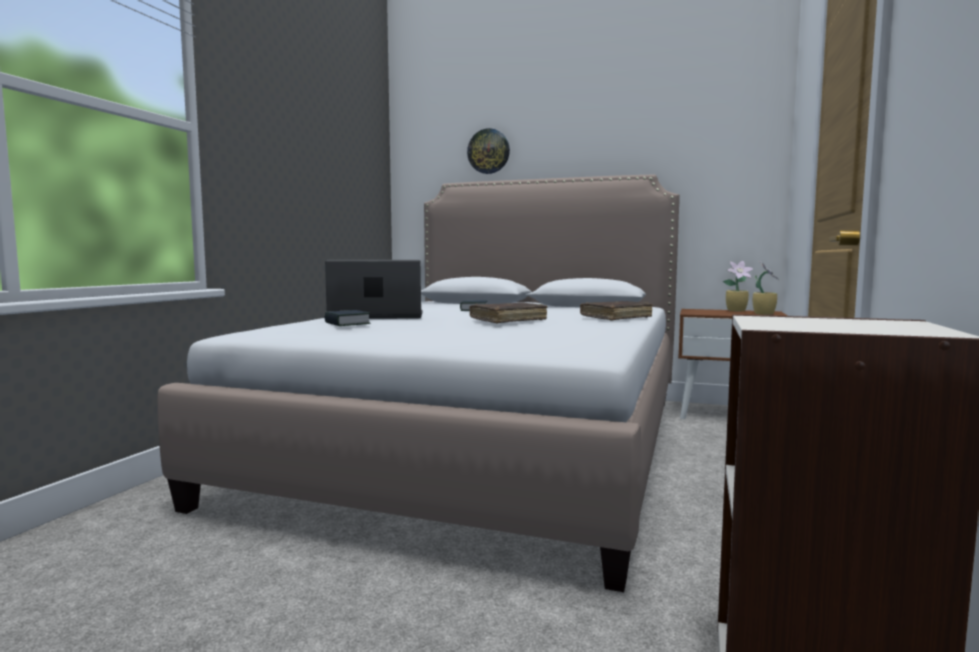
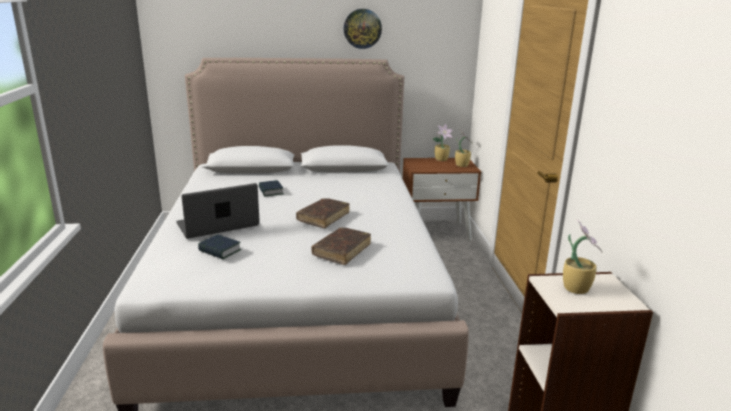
camera: 25 degrees left, 15 degrees up
(488, 151) = (241, 27): wall clock -> wall clock (362, 28)
(616, 318) = (388, 198): brown book -> brown book (342, 251)
(819, 322) = (576, 288): none -> potted plant

